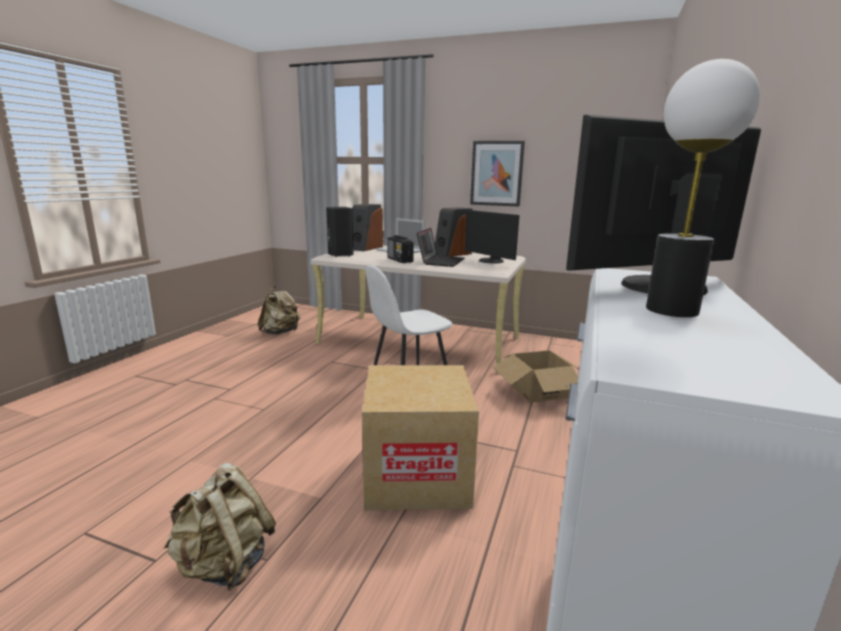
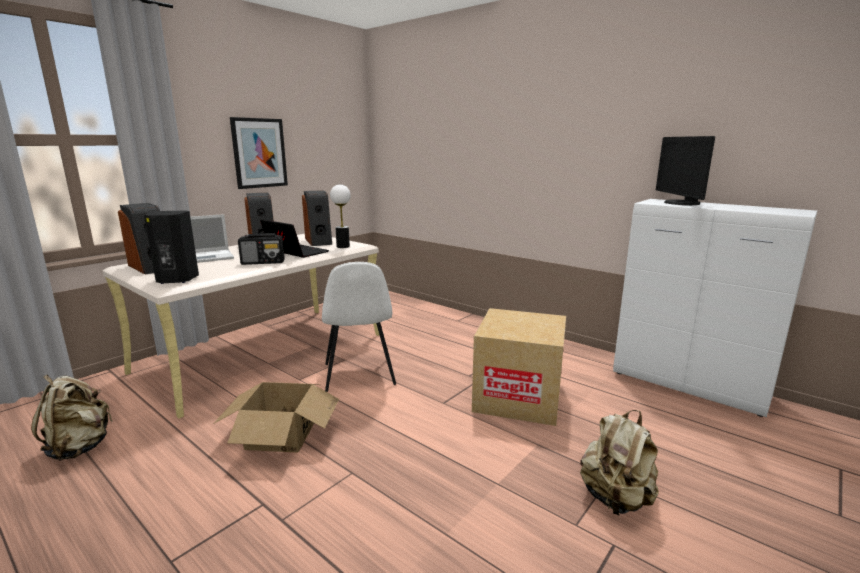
camera: 70 degrees left, 0 degrees up
(490, 261) = (319, 241): monitor -> speaker
(539, 391) = (421, 329): cardboard box -> cardboard box (281, 434)
(671, 310) = (723, 206): table lamp -> table lamp (343, 246)

